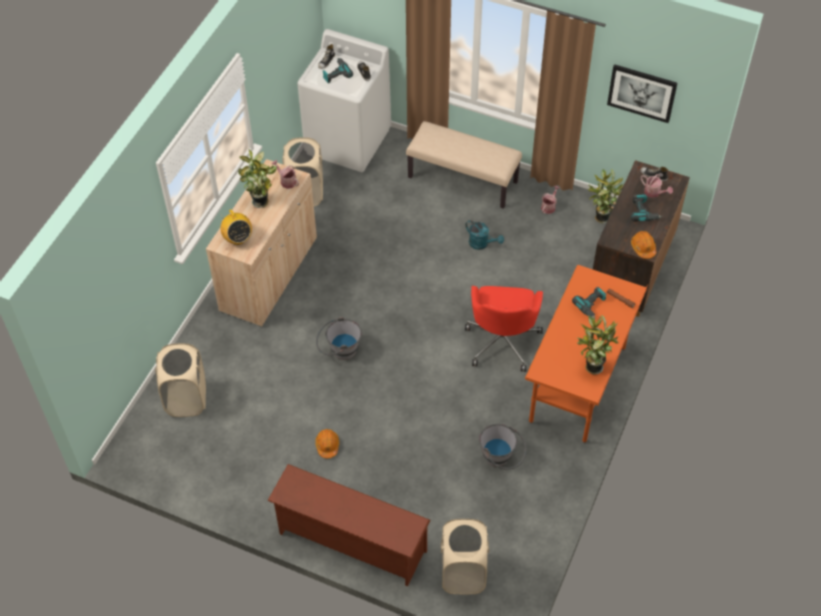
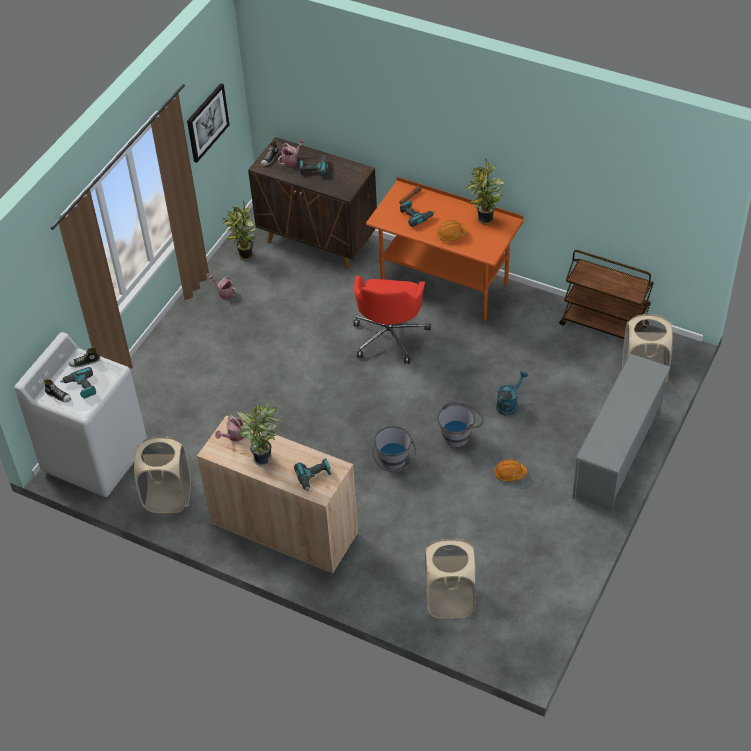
camera: 85 degrees left, 5 degrees down
(237, 239) = (314, 477): radio -> power drill
(350, 543) = (618, 455): brown shoe rack -> grey shoe rack
(463, 179) = (174, 358): beige bench -> none
(482, 244) = (266, 346): turquoise watering can -> turquoise watering can (509, 404)
(501, 459) = (524, 343): grey bucket -> grey bucket (460, 434)
(502, 341) = (390, 336): red office chair -> red office chair turned 90 degrees clockwise
(533, 537) = (604, 326): none -> brown cart
(643, 248) = (357, 172): orange hard hat -> orange hard hat (451, 235)

